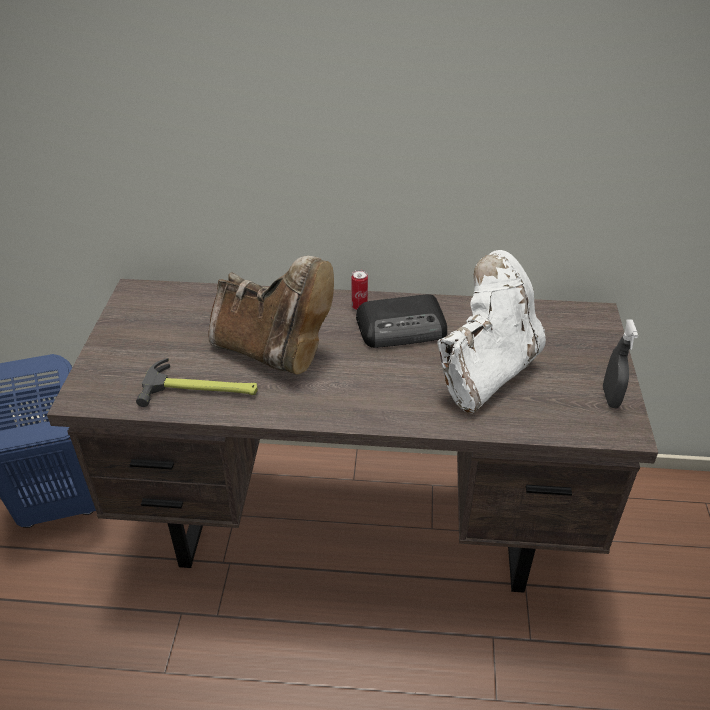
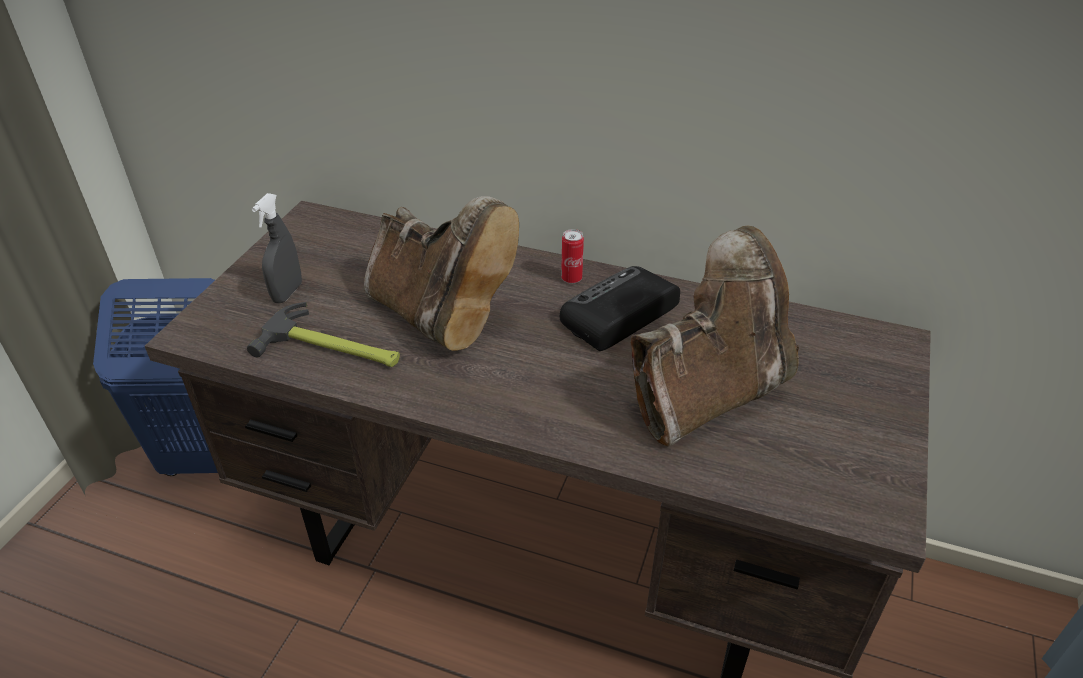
camera: 15 degrees right, 0 degrees up
(403, 328) = (617, 315): radio -> radio turned 135 degrees clockwise
(486, 372) = (708, 394): white boot -> brown boot
(610, 397) = (877, 462): grey spray bottle -> grey spray bottle (287, 293)

